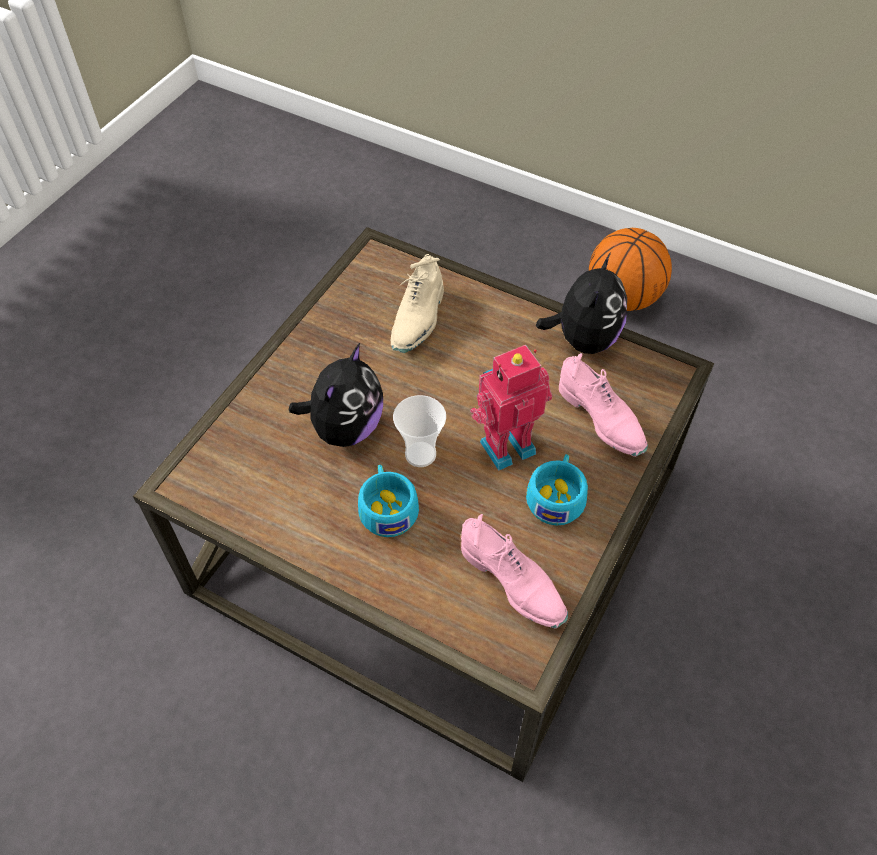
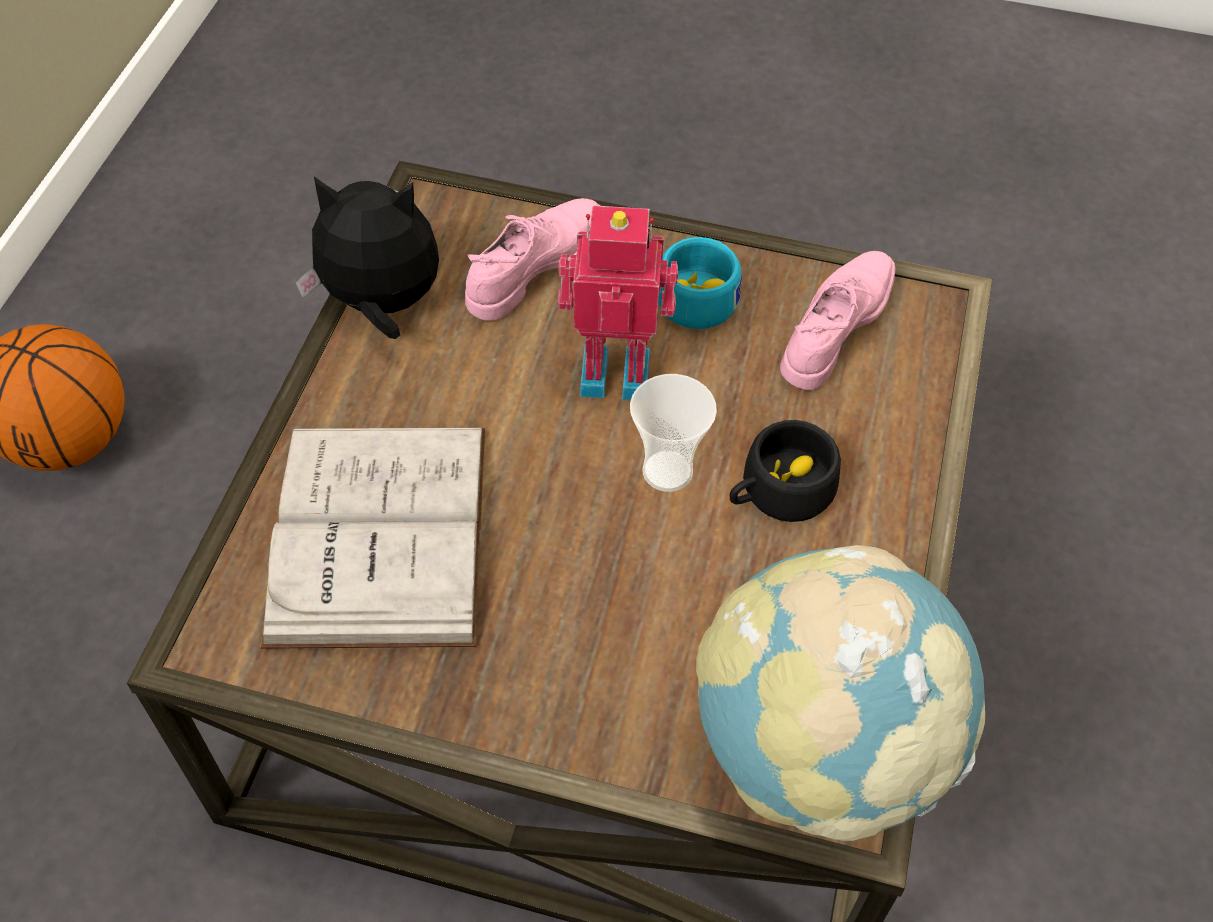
camera: 105 degrees left, 0 degrees up
(220, 479) = (818, 747): none -> globe
(345, 428) = (649, 587): plush toy -> none
(387, 507) = (778, 492): turquoise cup -> black cup
(418, 319) = (379, 533): beige shoe -> white book
(505, 444) = (615, 370): toy robot -> toy robot turned 135 degrees clockwise

